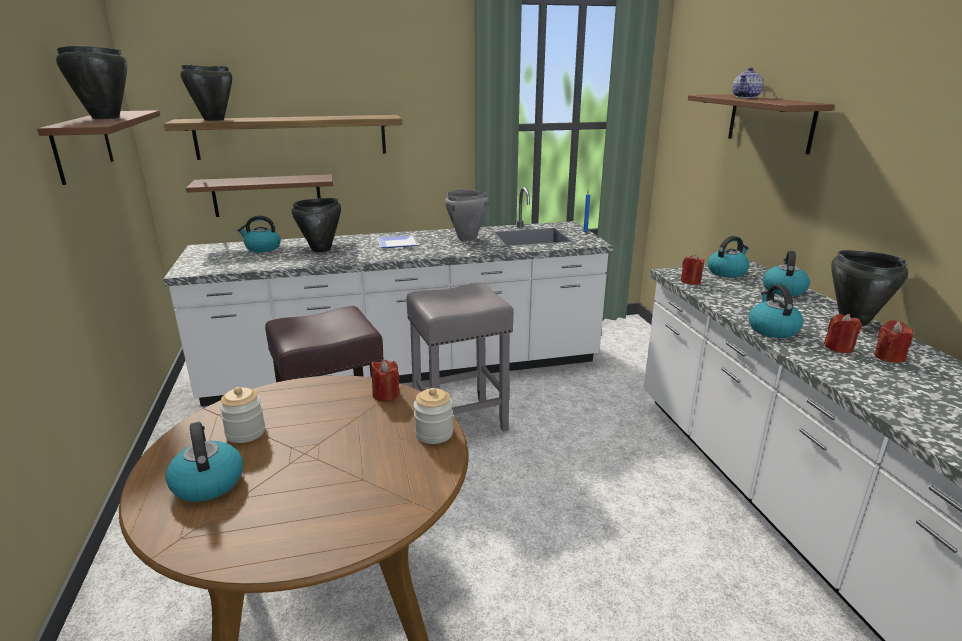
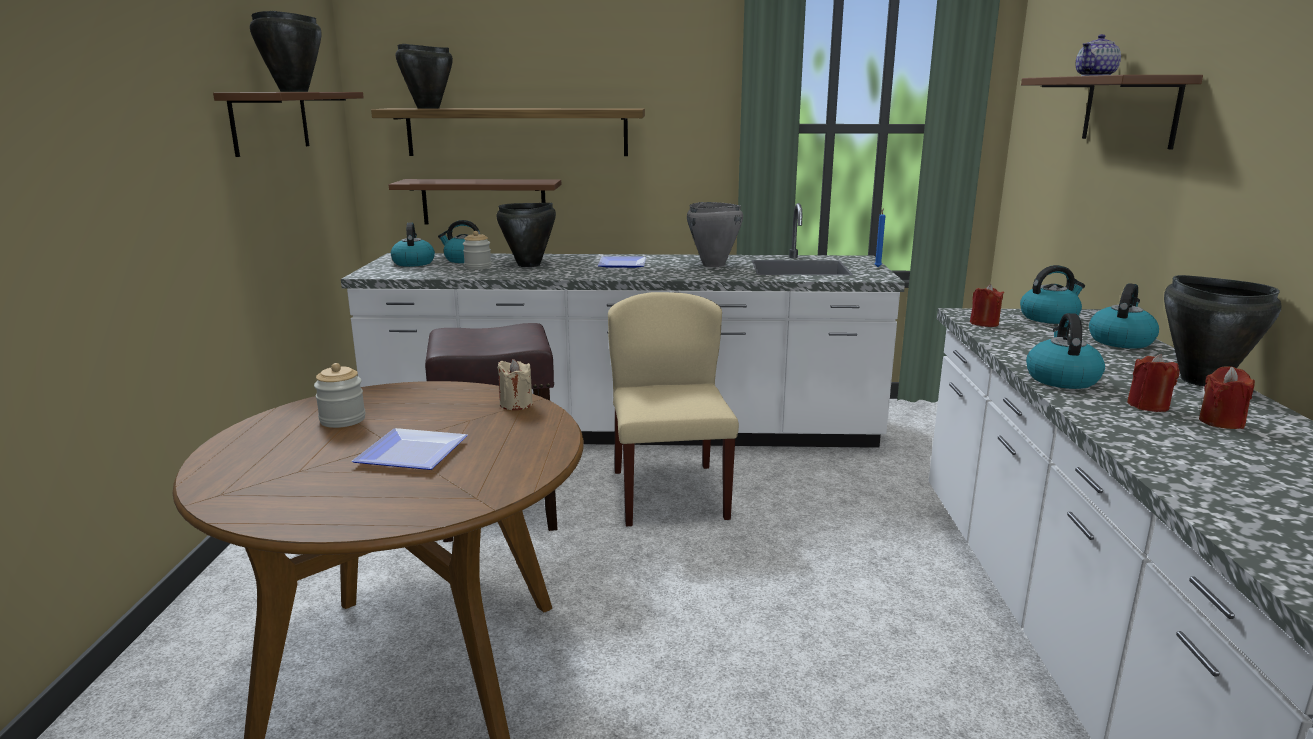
camera: 15 degrees right, 5 degrees down
(207, 482) = (276, 455): kettle -> kettle (413, 263)
(327, 463) = (408, 454): none -> plate
(386, 394) = (516, 404): red candle -> beige candle
(434, 433) = (545, 443): jar -> jar (478, 267)
(461, 421) = (669, 493): grey stool -> beige chair

